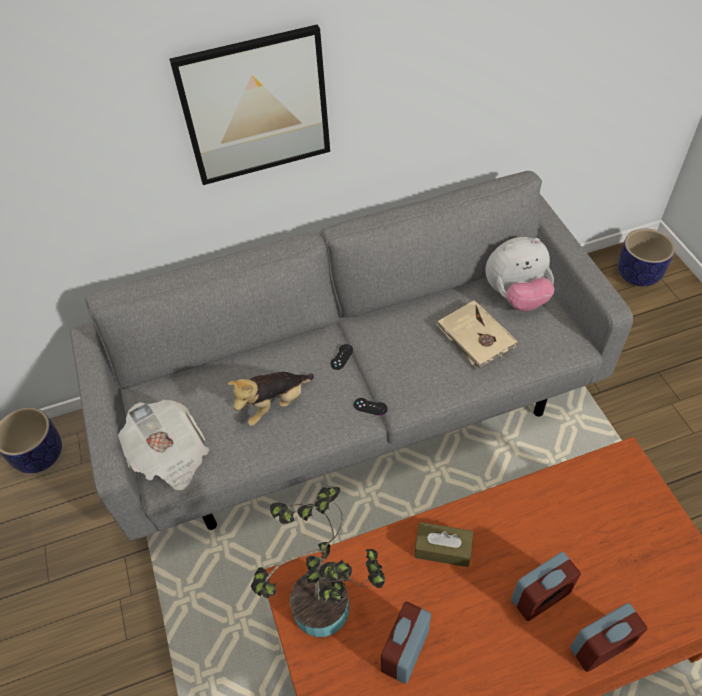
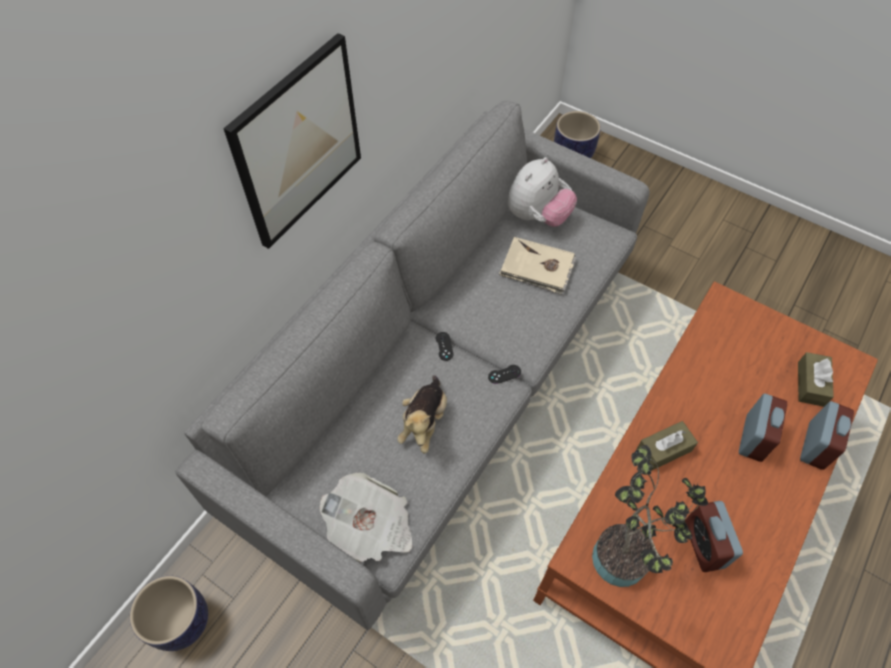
camera: 40 degrees left, 5 degrees up
(650, 588) = (810, 384): none -> brown tissue box

